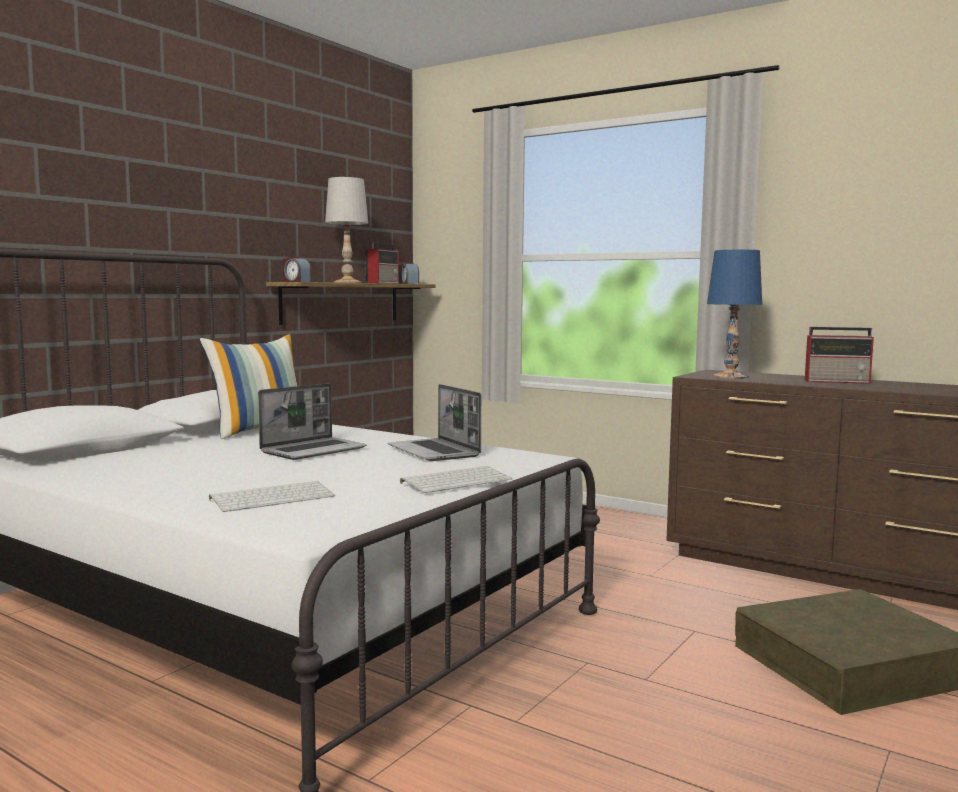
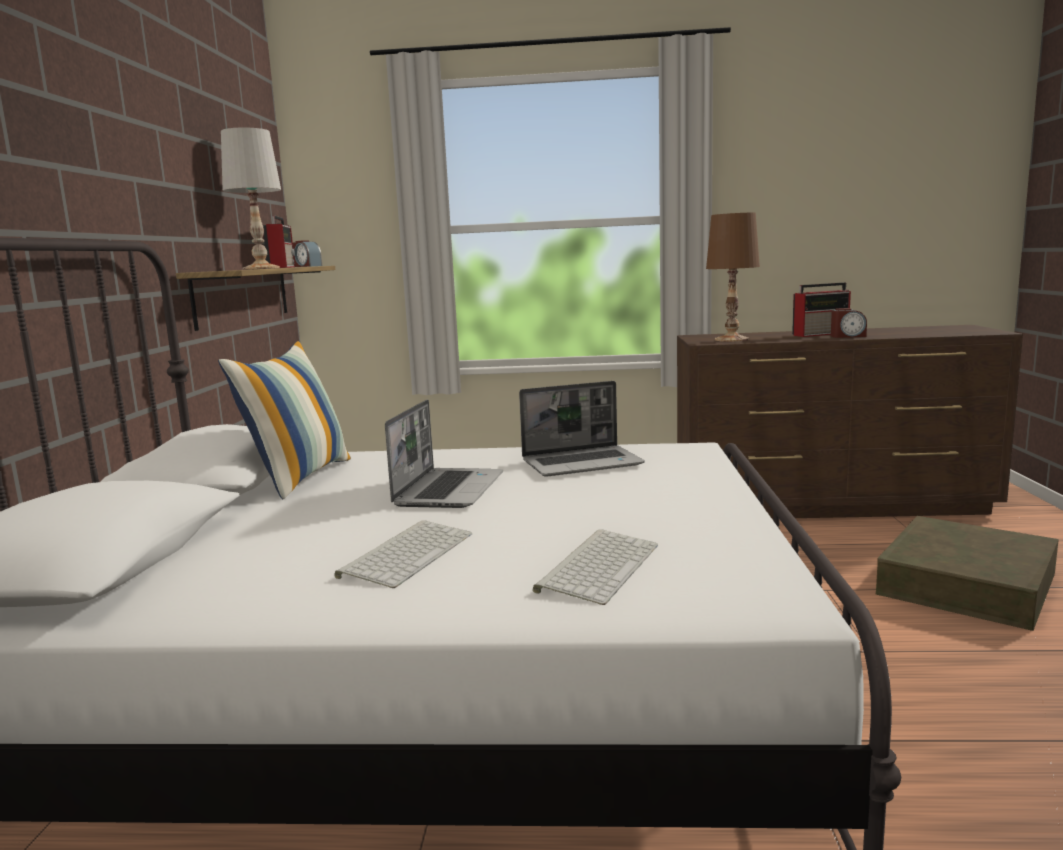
camera: 30 degrees left, 5 degrees up
(296, 281) = (220, 270): alarm clock -> alarm clock (847, 336)
(435, 452) = (583, 463): laptop -> laptop turned 45 degrees counterclockwise
(457, 480) = (718, 492): keyboard -> keyboard (407, 553)
(731, 376) = (732, 339): blue table lamp -> brown table lamp

